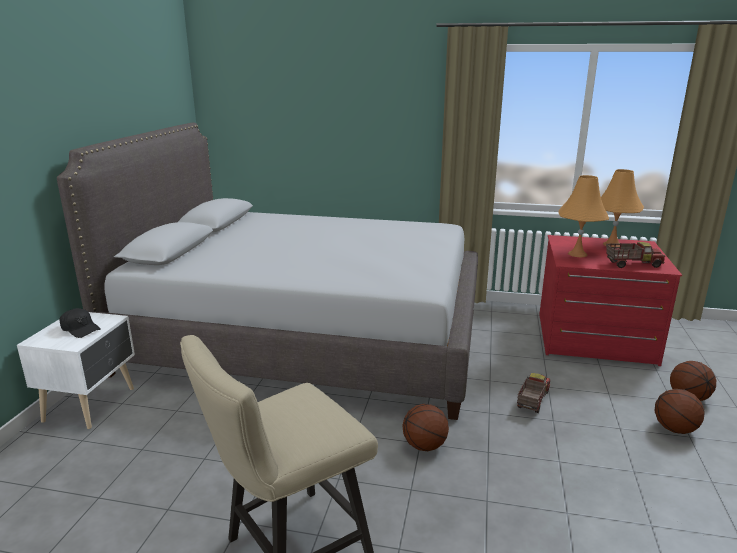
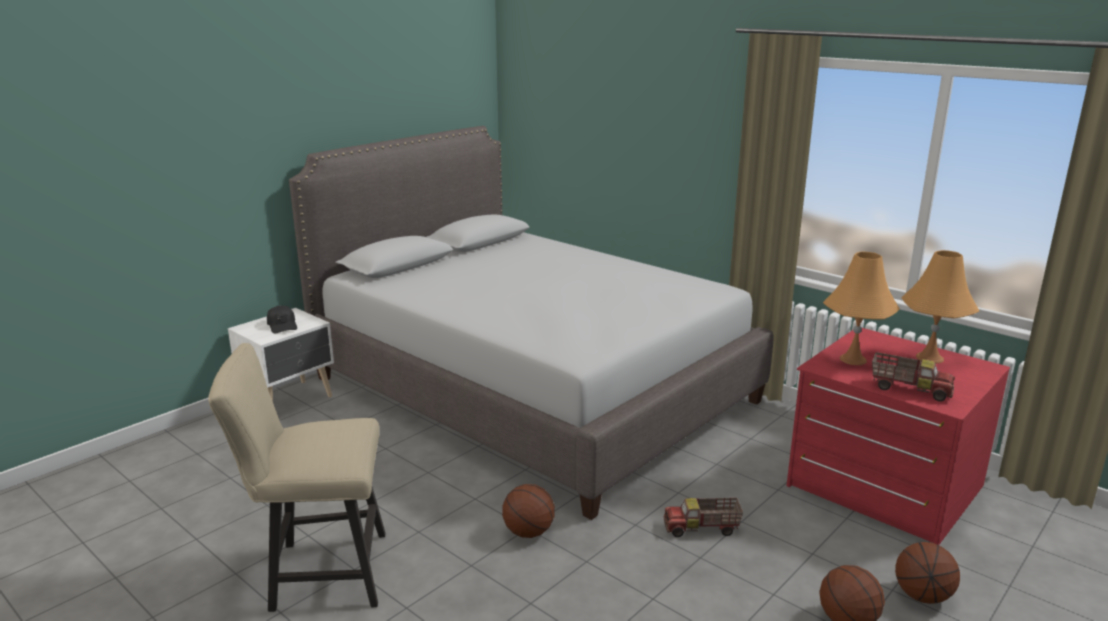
camera: 30 degrees right, 0 degrees up
(532, 400) = (702, 529): toy truck -> toy truck turned 150 degrees counterclockwise

